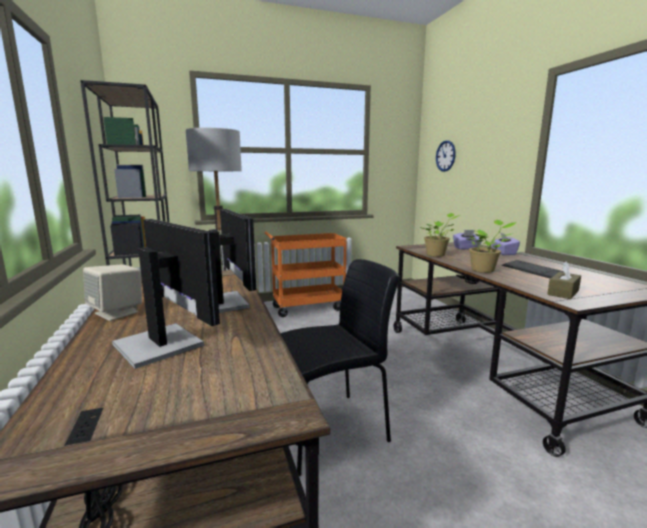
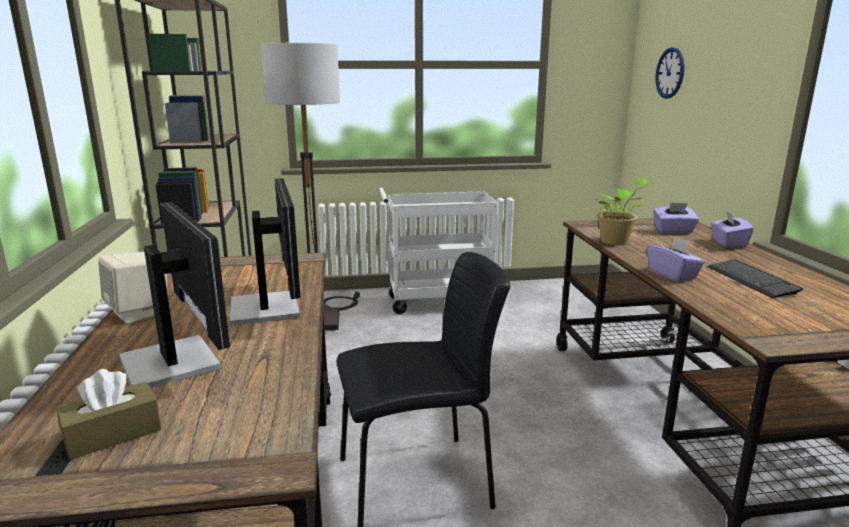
camera: 10 degrees right, 5 degrees up
(306, 309) = (436, 303): orange cart -> white cart
(484, 270) = (672, 274): potted plant -> purple tissue box
(563, 292) = (768, 323): brown tissue box -> brown tissue box (113, 433)

